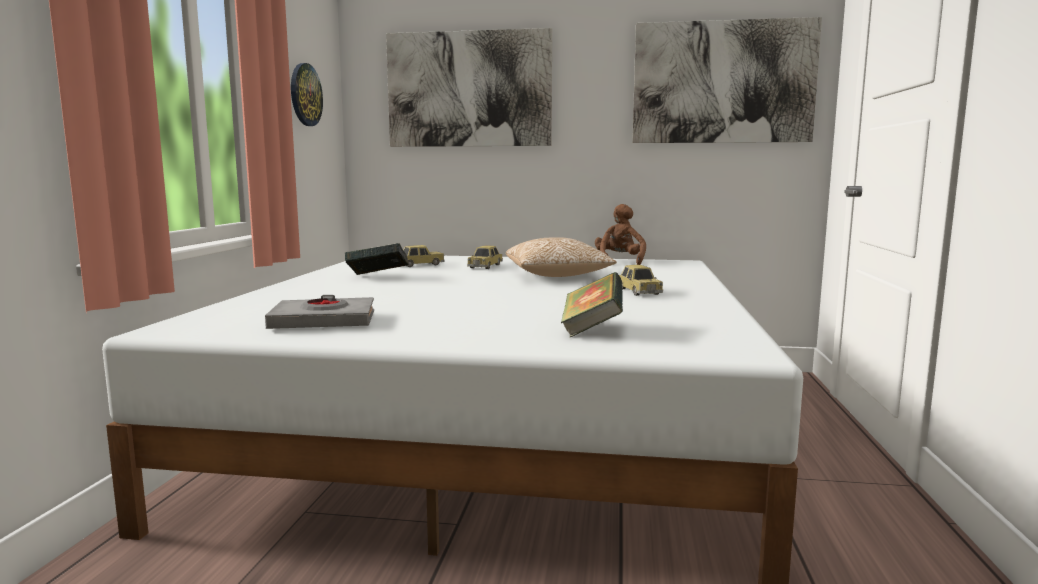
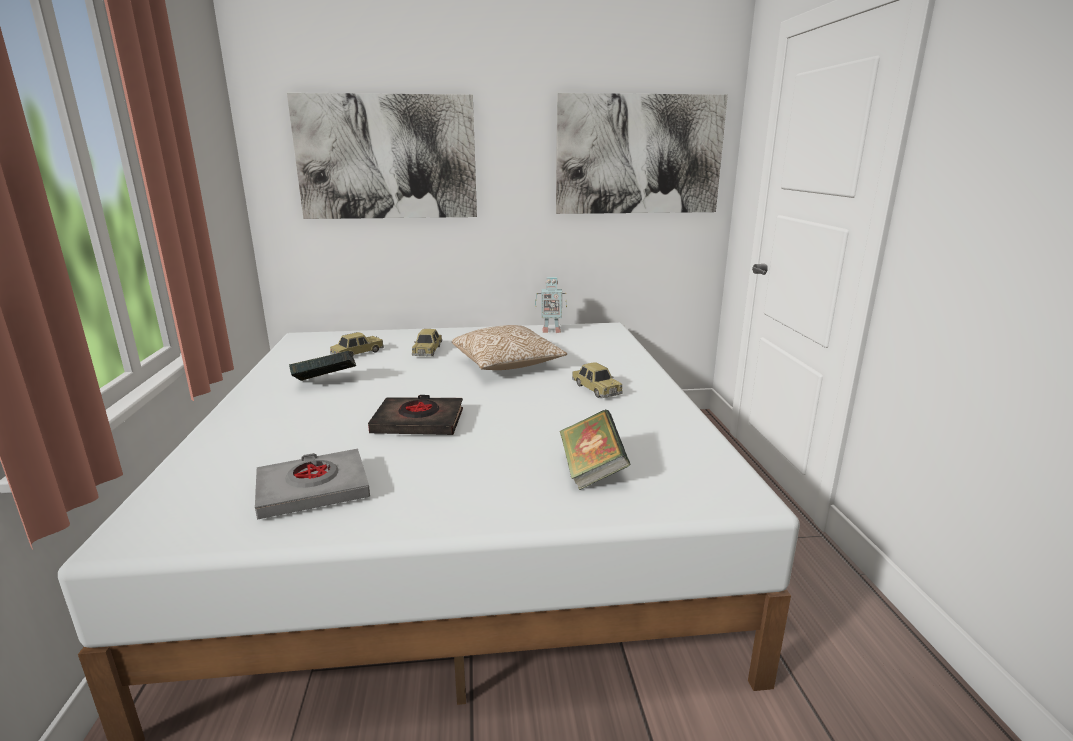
camera: 15 degrees left, 10 degrees up
(305, 95) = (206, 175): wall clock -> none
(445, 298) = (418, 422): none -> black book
(619, 261) = (550, 330): brown plush toy -> toy robot

